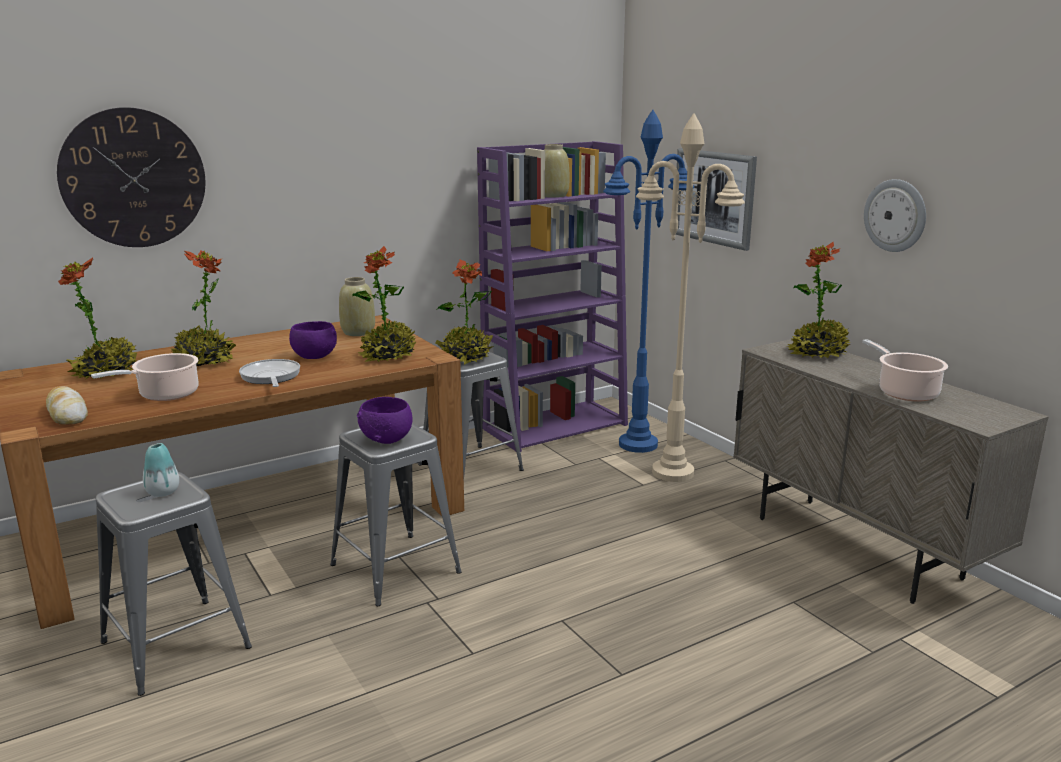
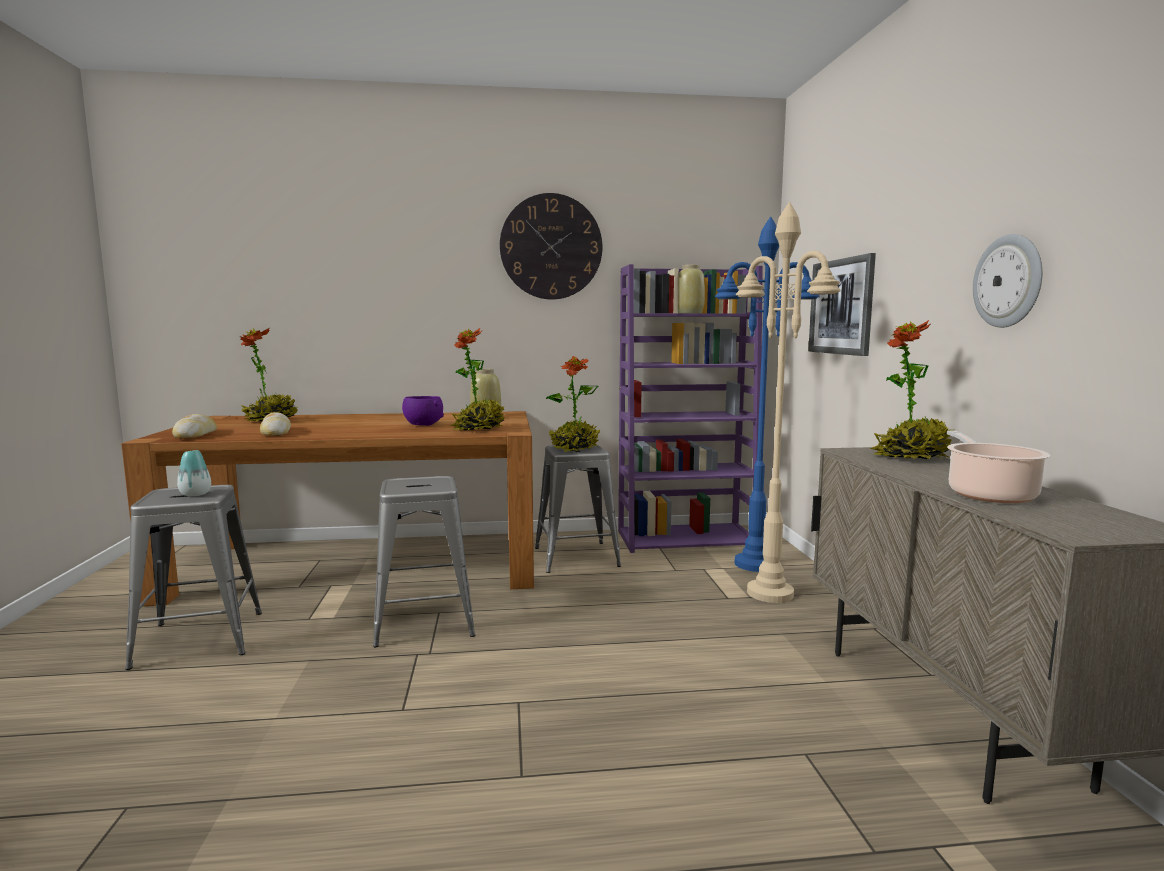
camera: 25 degrees right, 10 degrees down
(133, 178) = (324, 277): wall clock -> wall clock (551, 247)
(165, 395) = (276, 432): cooking pot -> bread
(205, 361) = (345, 421): potted plant -> none
(270, 377) = (366, 431): frying pan -> none
(387, 439) = (413, 486): purple bowl -> none

